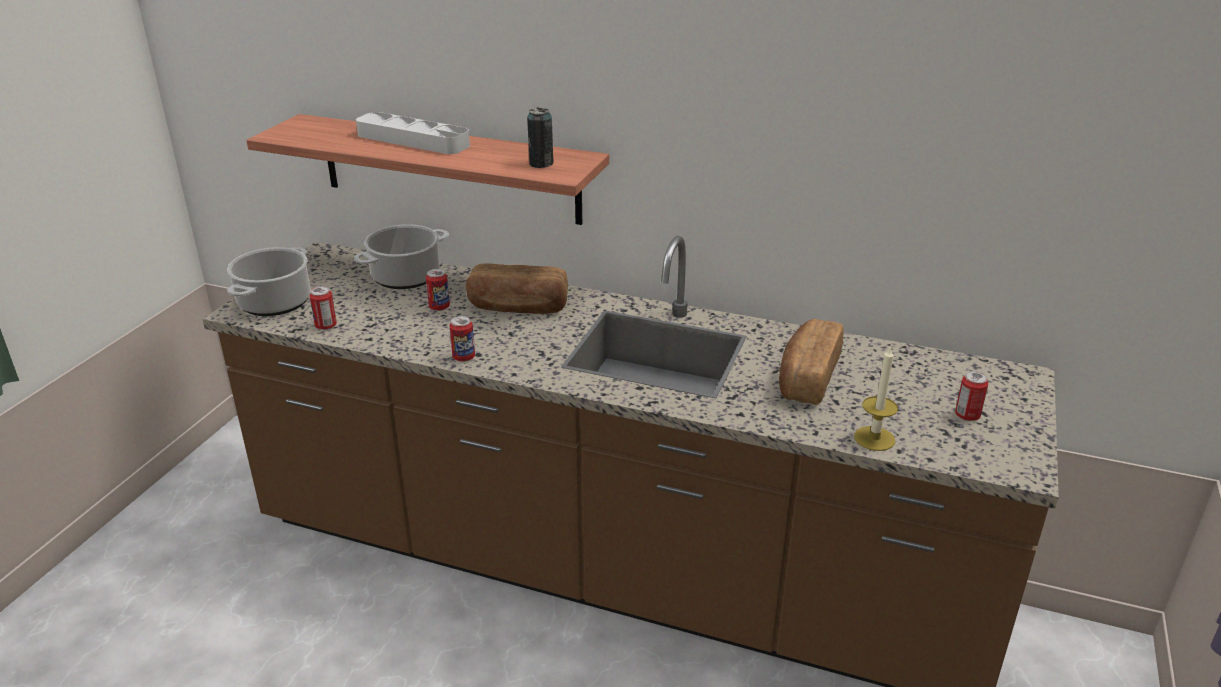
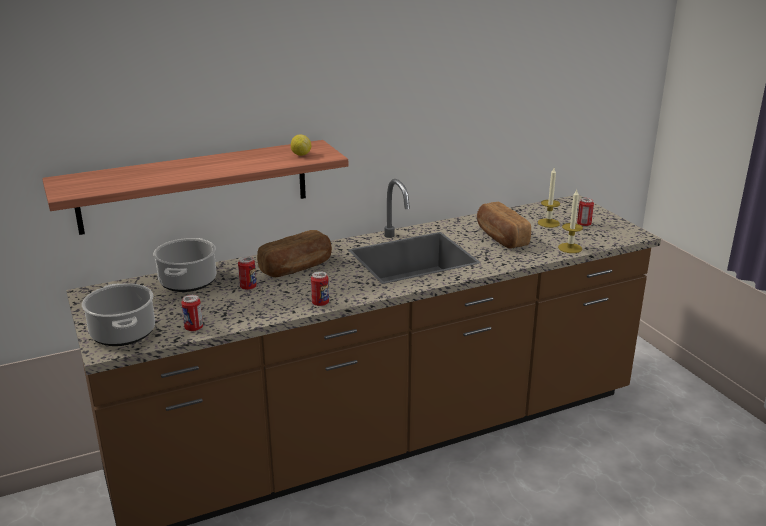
camera: 45 degrees left, 5 degrees down
(413, 140) = (183, 167): grey tray -> none
(541, 164) = (301, 154): can -> lemon
(916, 389) = (548, 223): none -> candle

